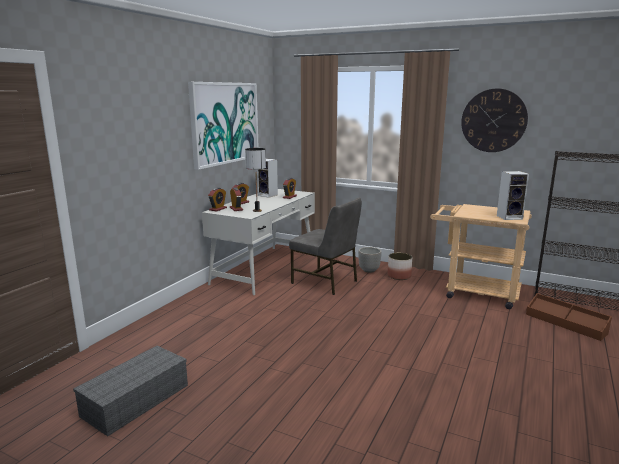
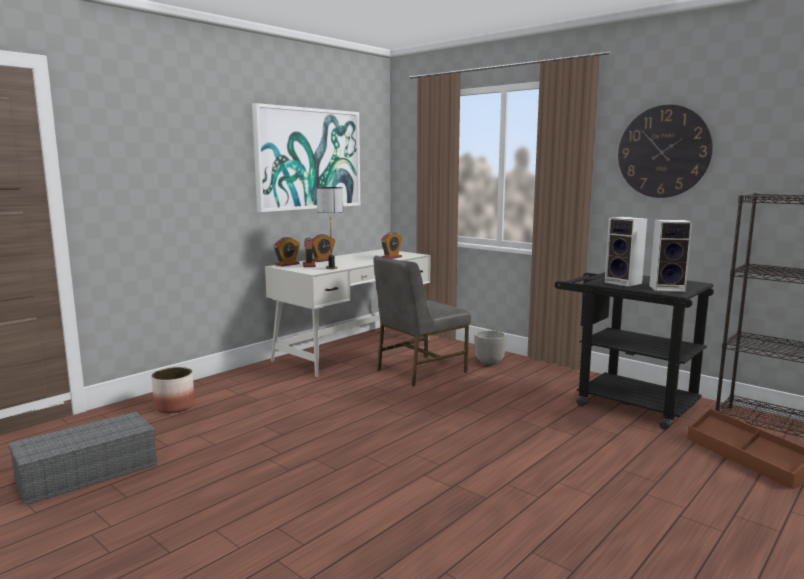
camera: 15 degrees right, 5 degrees down
(268, 195) = (367, 255): speaker -> speaker (624, 283)
(325, 282) = (419, 371): grey chair -> grey chair turned 90 degrees clockwise
(399, 276) = (526, 373): planter -> planter (175, 406)
(474, 292) = (625, 403): beige cart -> black cart

